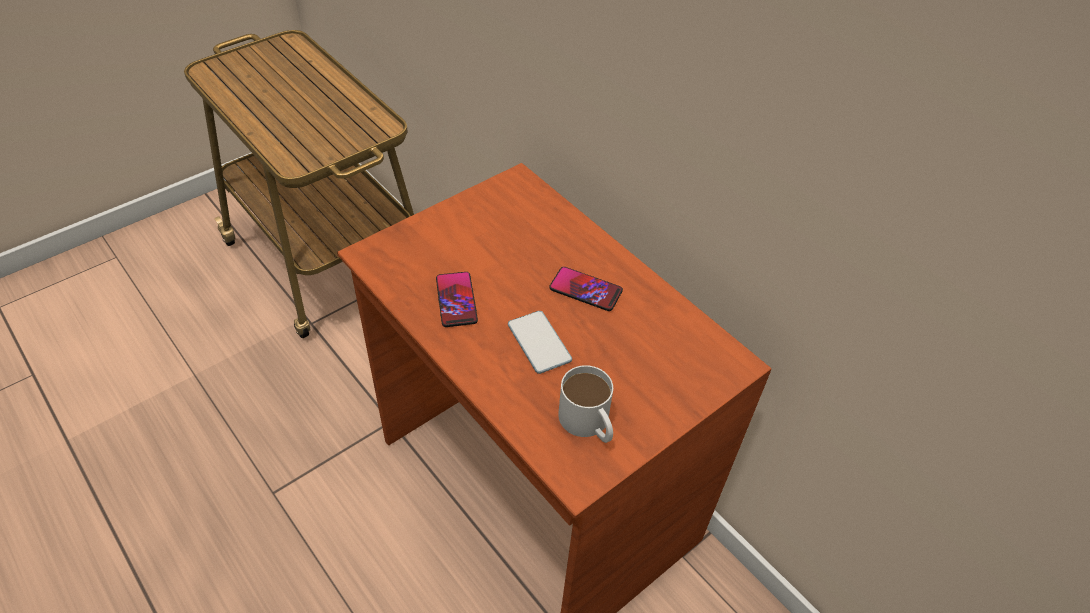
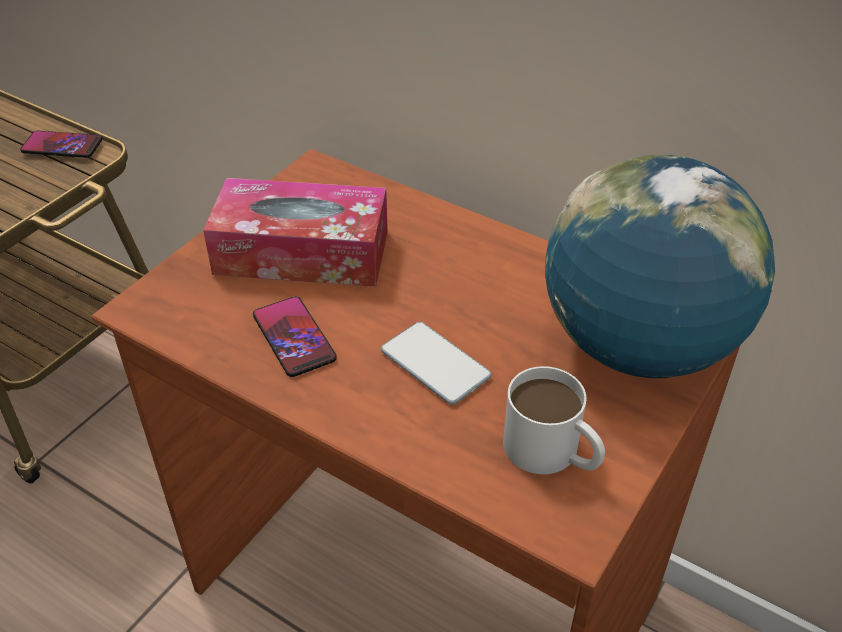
camera: 15 degrees left, 5 degrees down
(484, 241) = (302, 253): none -> tissue box
(585, 290) = (467, 281): phone -> phone (62, 146)
(681, 367) = (638, 346): none -> globe

